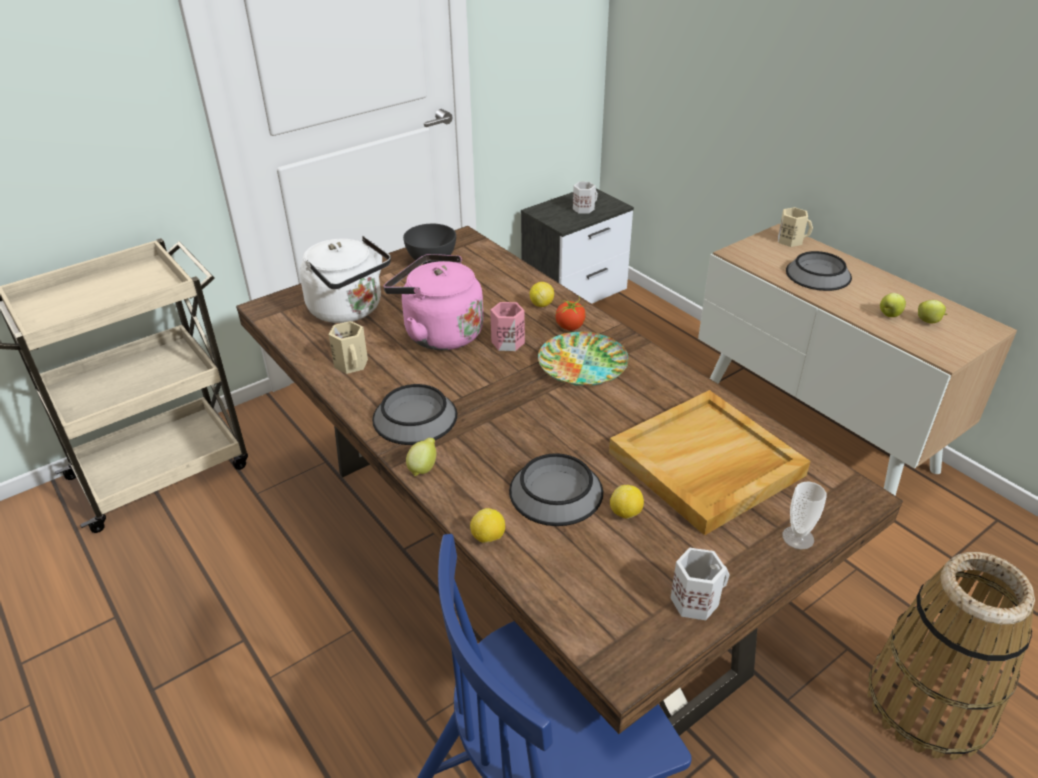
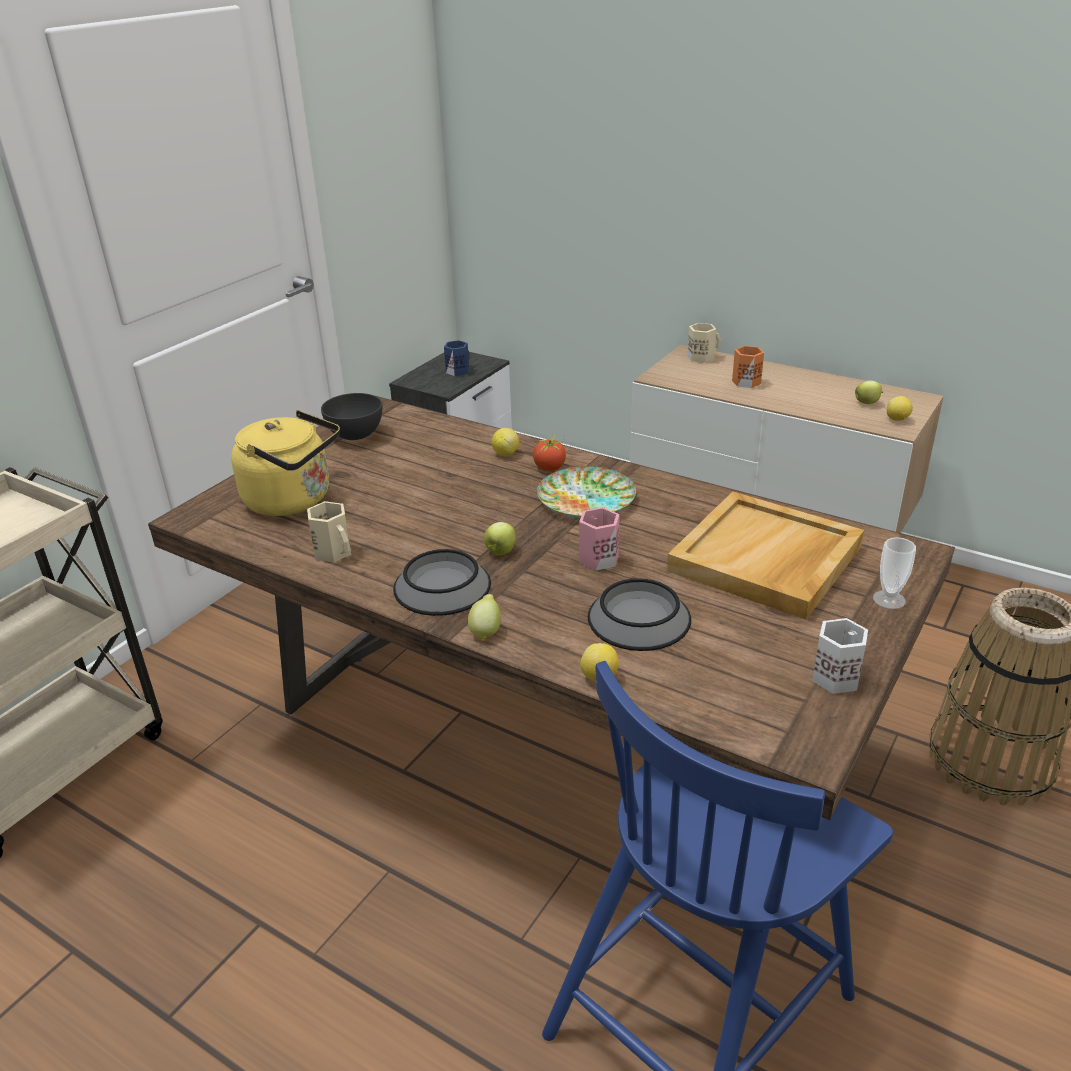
camera: 20 degrees left, 5 degrees down
(349, 310) = (293, 500): white kettle -> yellow kettle
(439, 333) = (413, 502): pink kettle -> none
(507, 341) = (493, 494): pink mug -> pink mug (597, 558)
(584, 208) = (457, 370): white mug -> blue mug
(626, 513) = (720, 620): lemon -> lemon (897, 419)
(818, 274) = (745, 381): bowl -> orange mug
(889, 315) = (830, 404): apple -> apple (500, 552)

